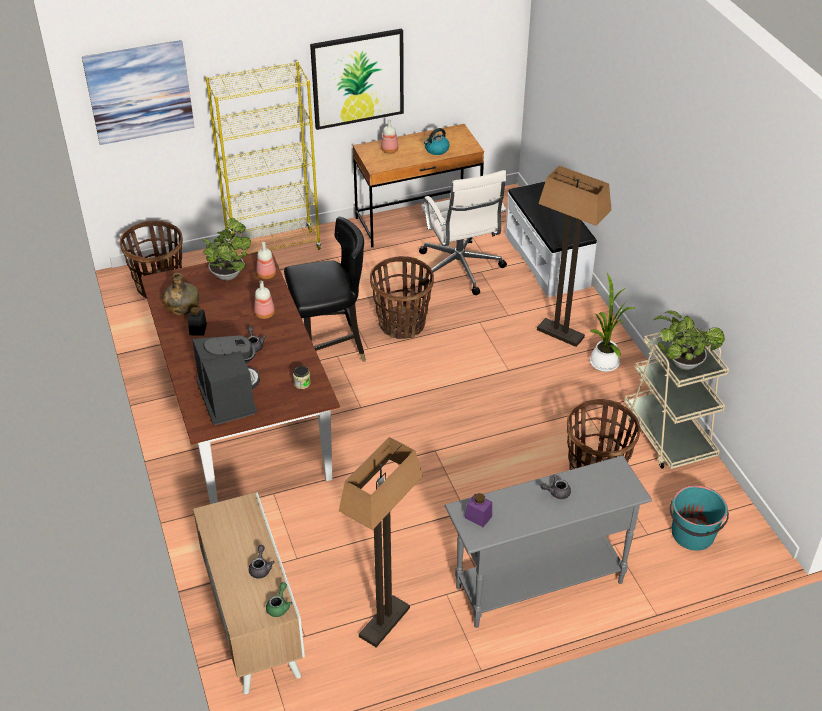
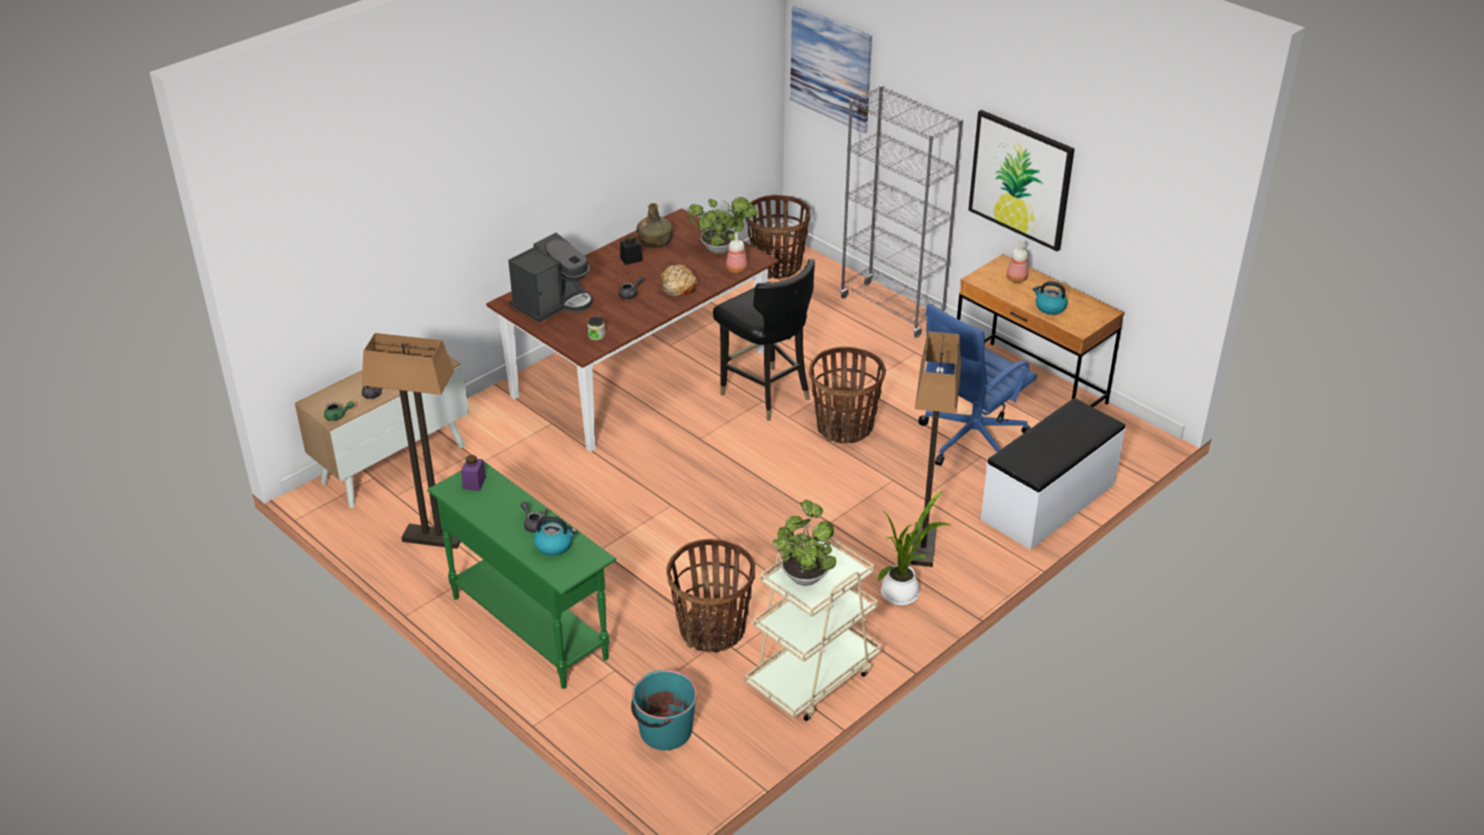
camera: 65 degrees right, 5 degrees down
(265, 314) = (678, 286): bottle -> bread
(274, 248) = (892, 310): yellow bookcase -> grey bookcase
(460, 270) = (970, 441): white office chair -> blue office chair
(538, 584) = (529, 627): grey console table -> green console table
(591, 487) = (554, 545): none -> kettle

